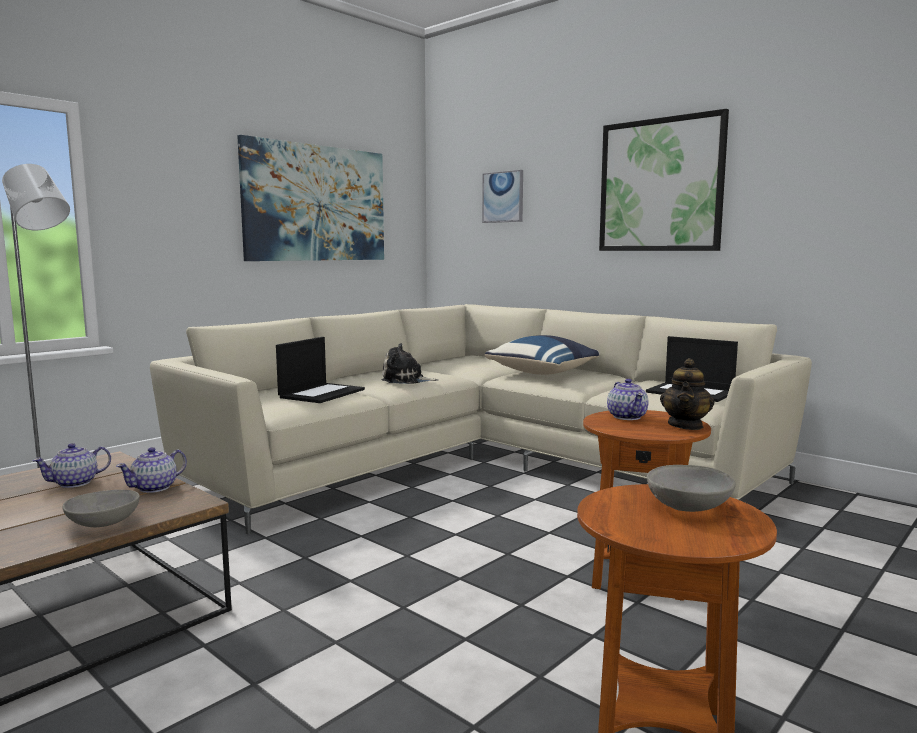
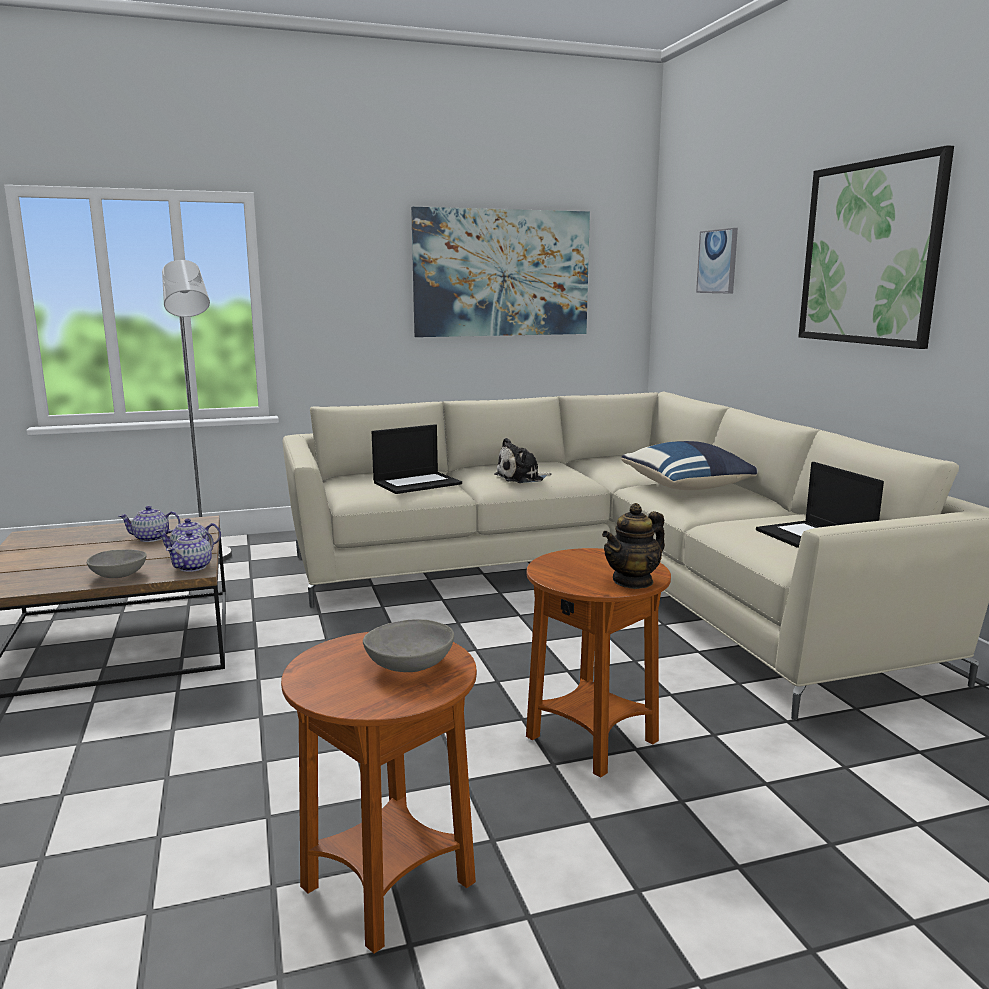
camera: 30 degrees right, 5 degrees up
(406, 380) = (522, 478): plush toy -> plush toy turned 60 degrees counterclockwise
(627, 417) = (596, 559): teapot -> teapot (193, 567)

